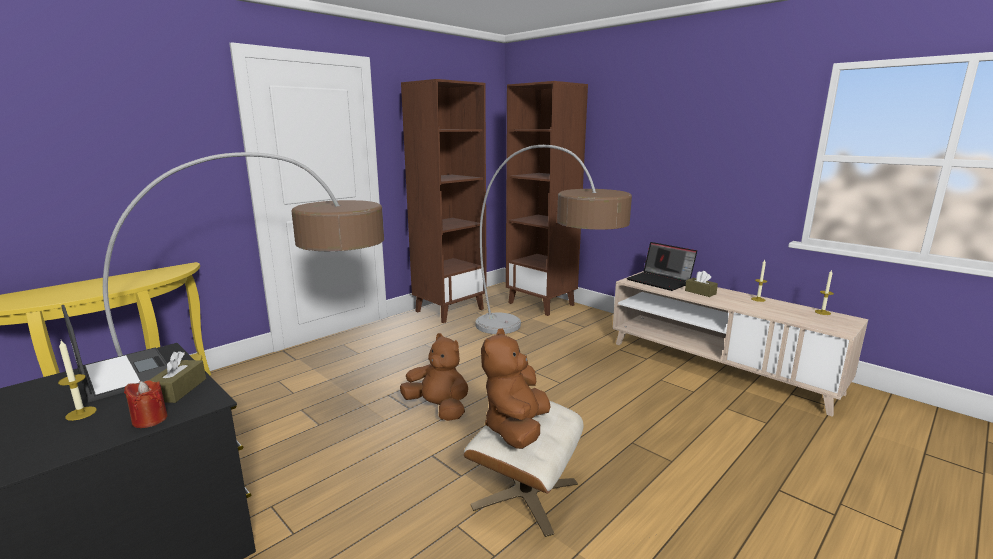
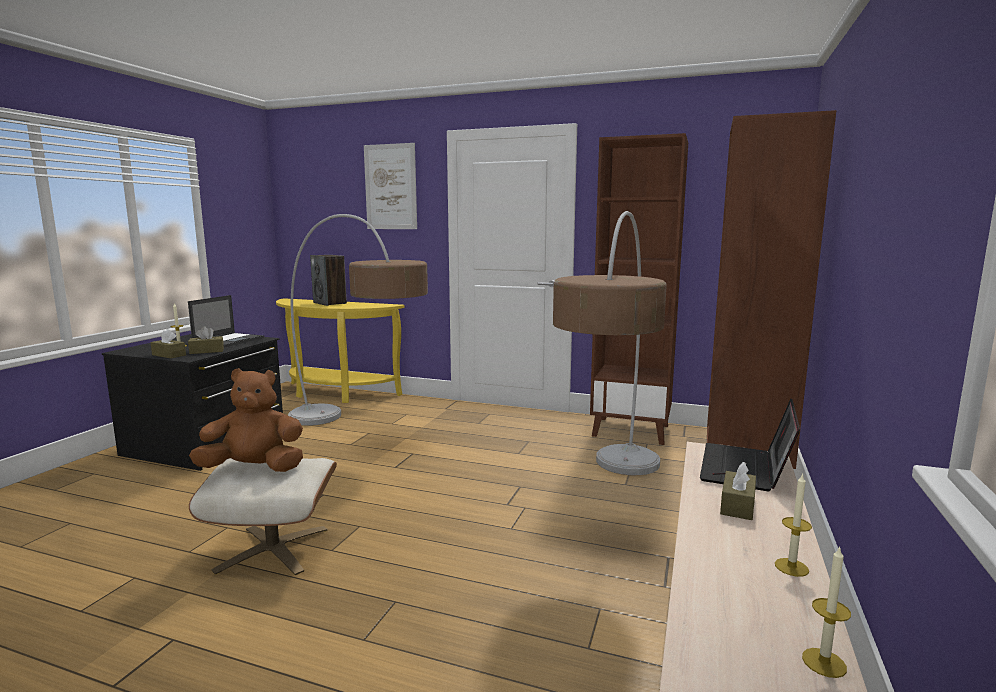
camera: 65 degrees right, 5 degrees down
(80, 287) = (330, 303): none -> speaker
(150, 108) = (390, 187): none -> picture
(150, 420) = (169, 355): red candle -> brown tissue box
(438, 408) = (403, 478): brown plush toy -> none

